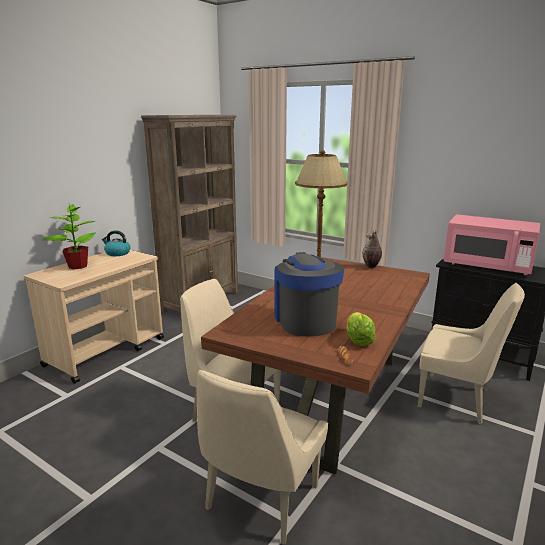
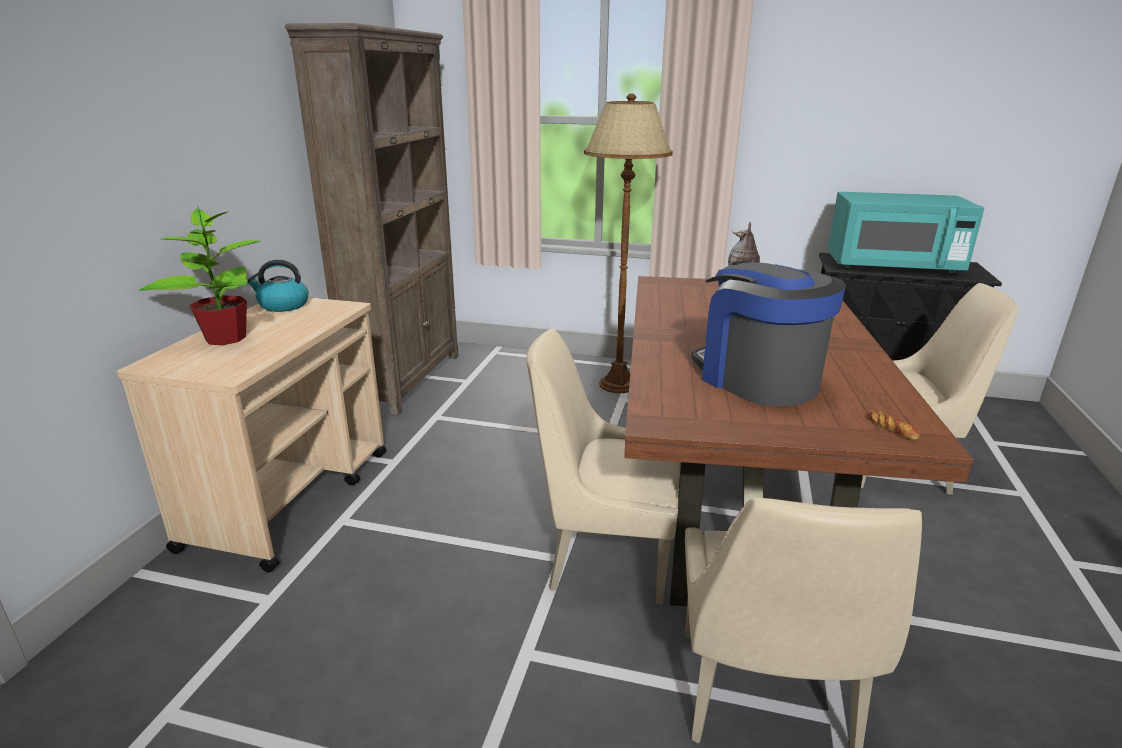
camera: 20 degrees left, 5 degrees up
(358, 340) = (873, 397): lettuce -> none
(487, 266) = (892, 266): pink microwave -> turquoise microwave

